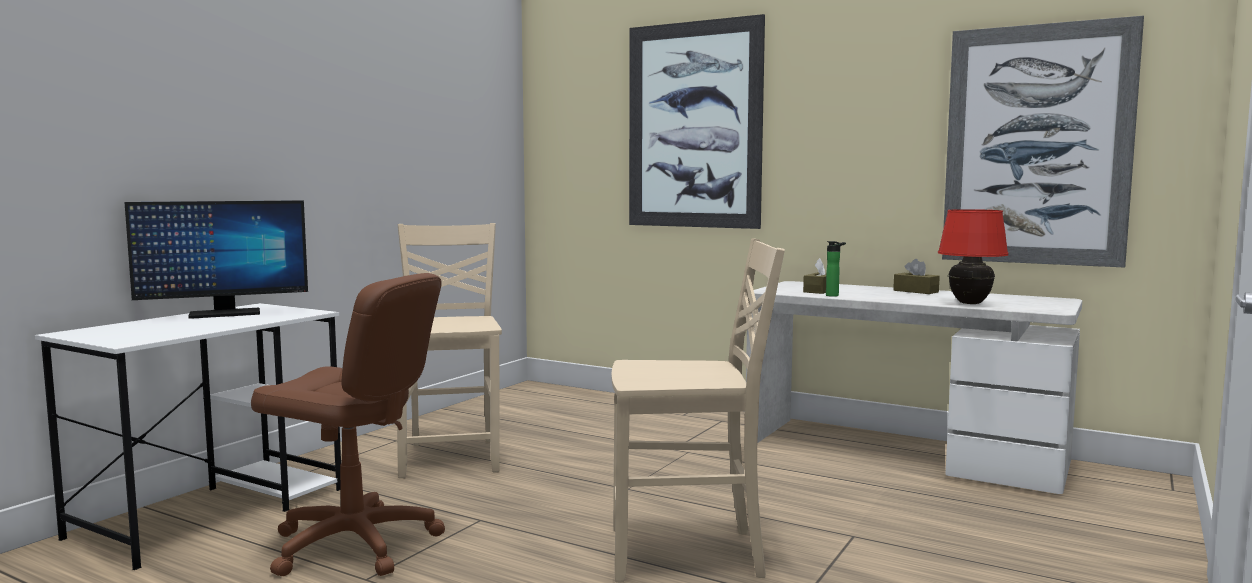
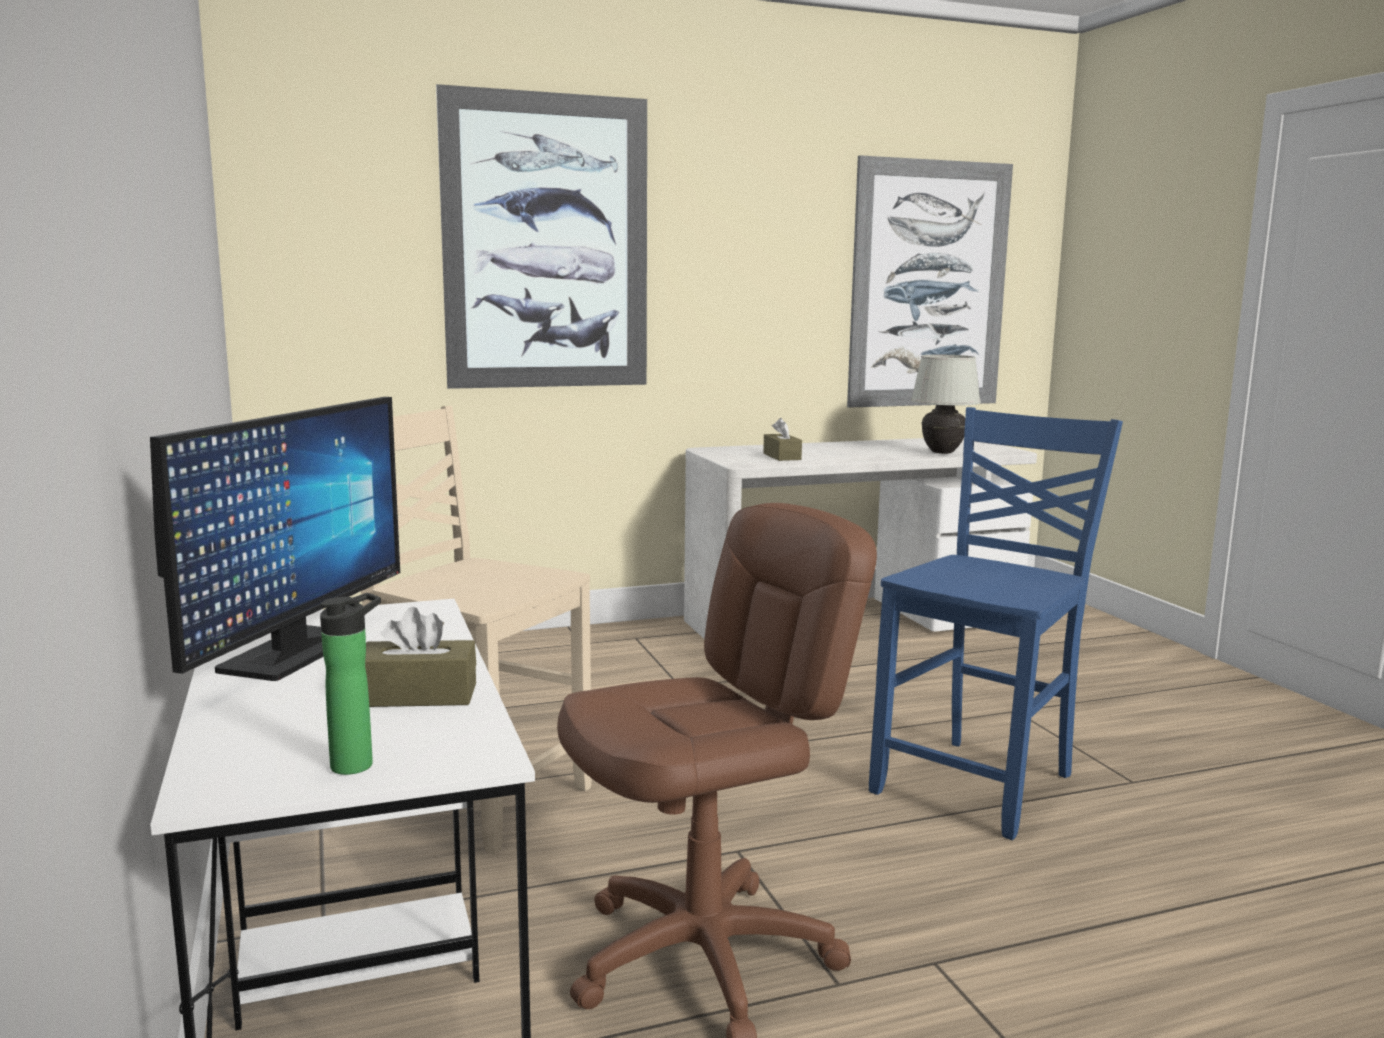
camera: 50 degrees left, 5 degrees up
(689, 554) = (979, 784): beige chair -> blue chair
(834, 295) = (821, 460): bottle -> bottle (358, 764)
(915, 291) = (845, 445): brown tissue box -> brown tissue box (417, 695)
(970, 303) = (942, 453): red table lamp -> white table lamp

